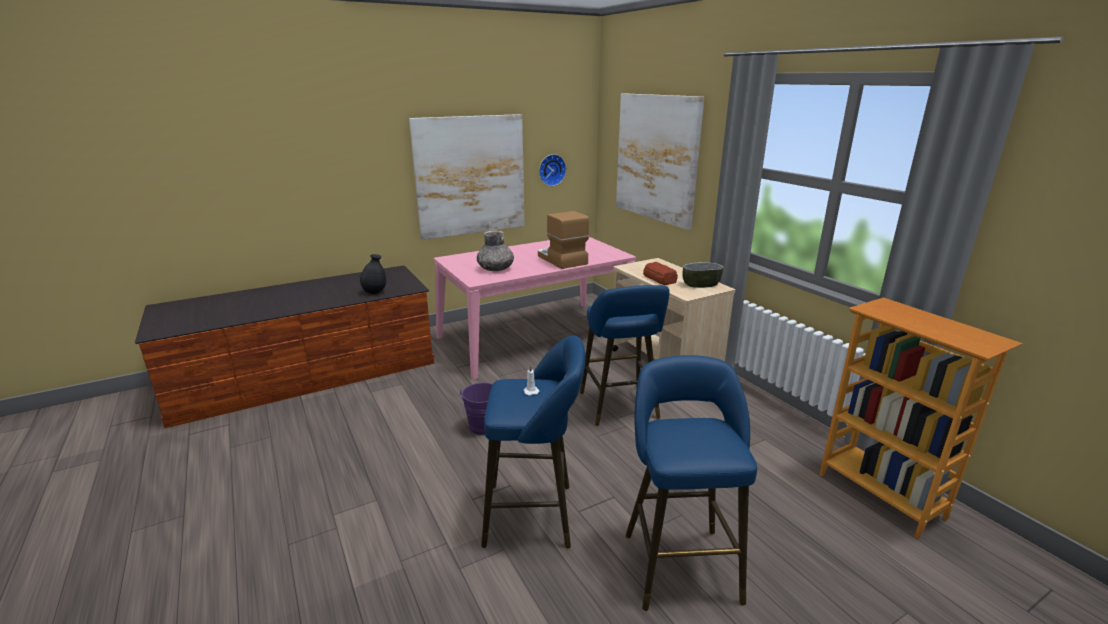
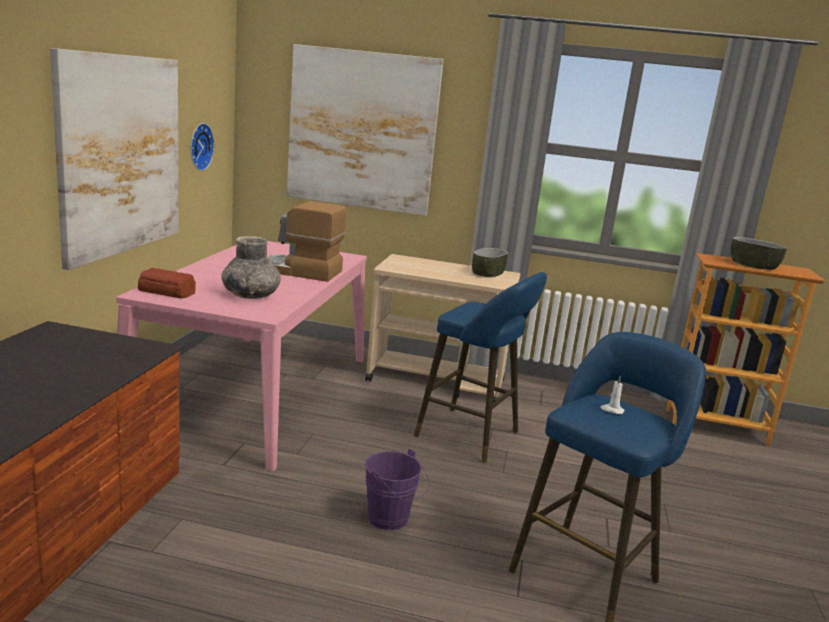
camera: 50 degrees left, 5 degrees down
(375, 292) = (103, 370): black vase -> none
(659, 278) = (445, 274): bread -> bread (166, 291)
(679, 561) = (721, 539): blue stool -> none
(921, 322) = (753, 265): none -> bowl

